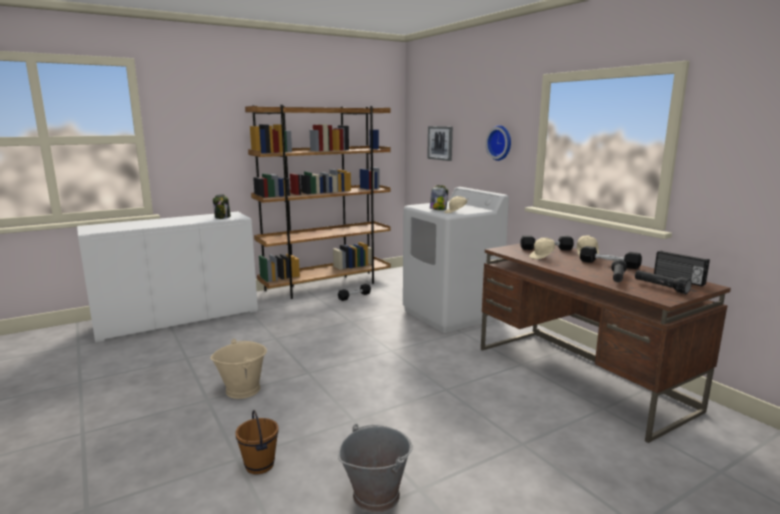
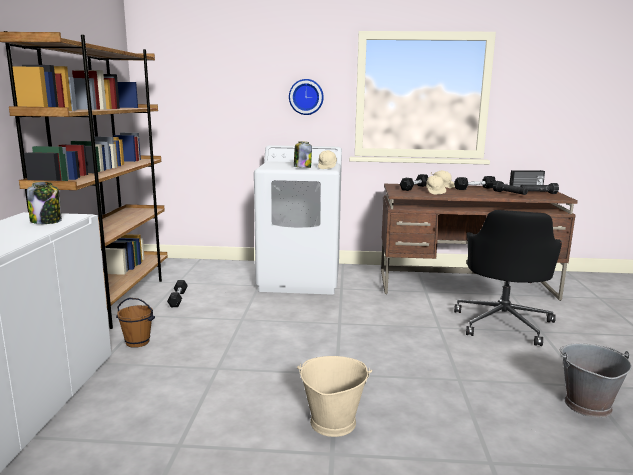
camera: 55 degrees left, 0 degrees up
(259, 465) = (511, 451): brown bucket -> brown bucket (137, 342)
(440, 143) = (207, 99): picture -> none
(509, 418) = (503, 323): none -> black office chair

